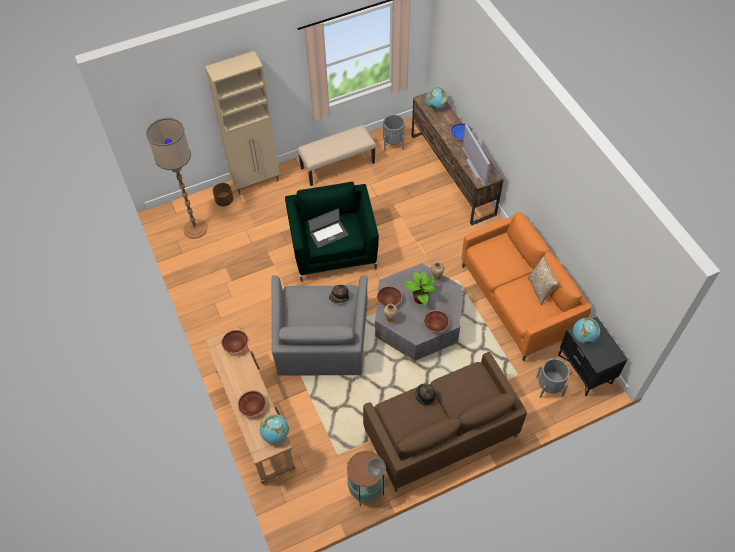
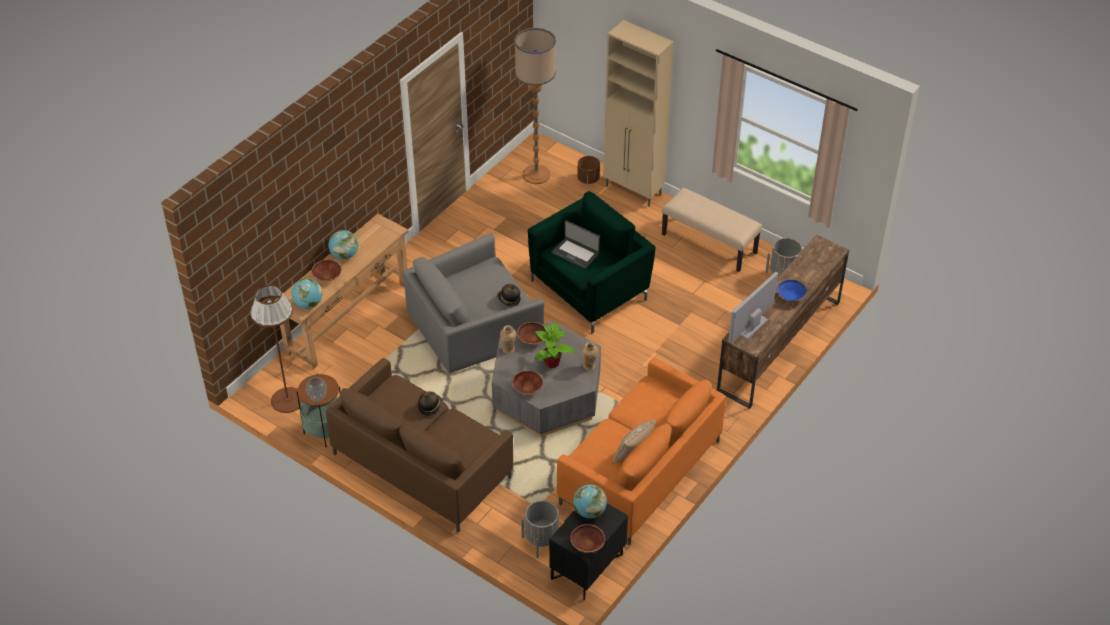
camera: 60 degrees right, 10 degrees down
(236, 345) = (385, 236): brown bowl -> brown bowl (587, 544)
(316, 503) = (288, 400): none -> brown floor lamp
(435, 107) = (818, 258): globe -> globe (344, 255)

